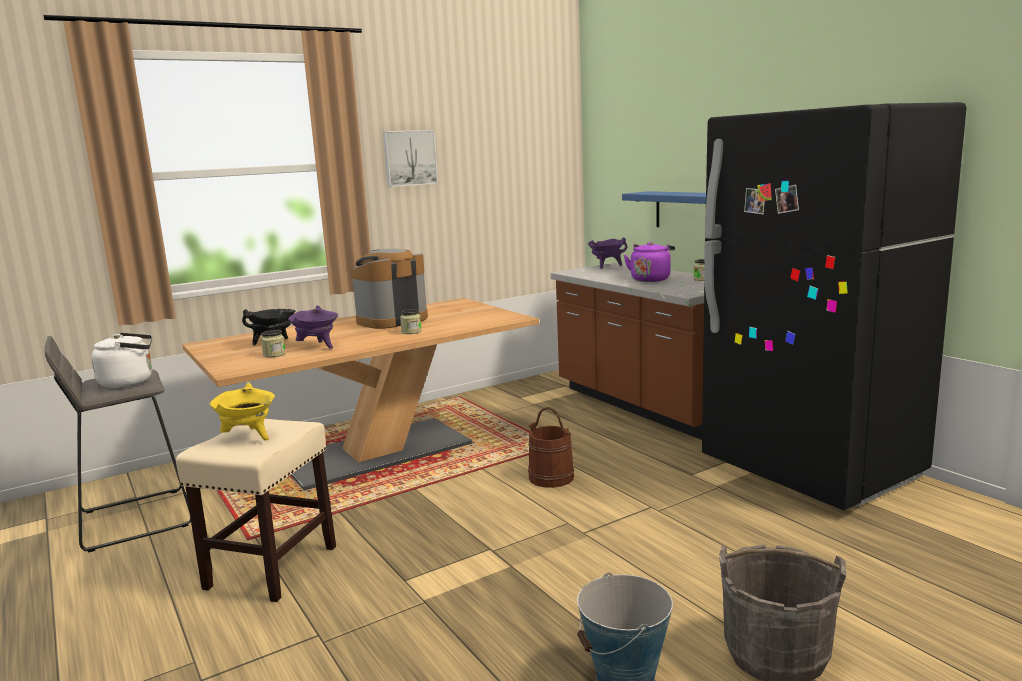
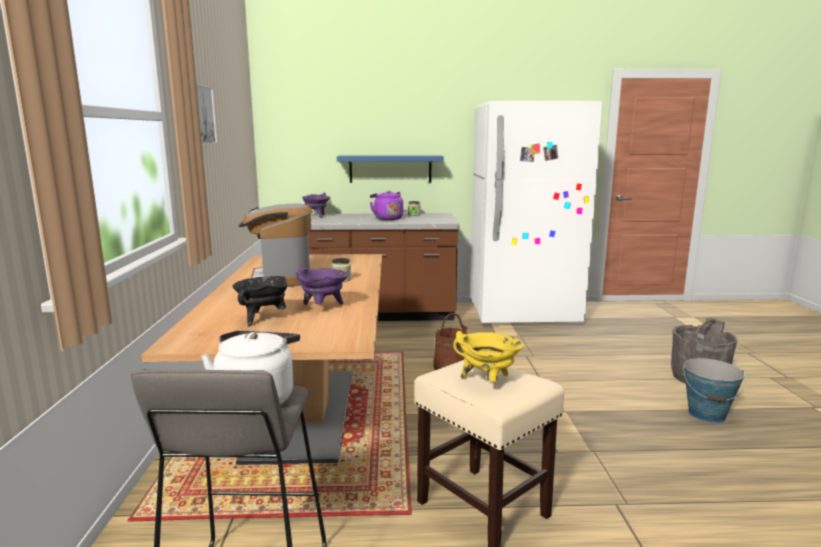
camera: 60 degrees left, 0 degrees up
(274, 354) = (315, 322): jar -> none
(811, 469) = (523, 314): black fridge -> white fridge

